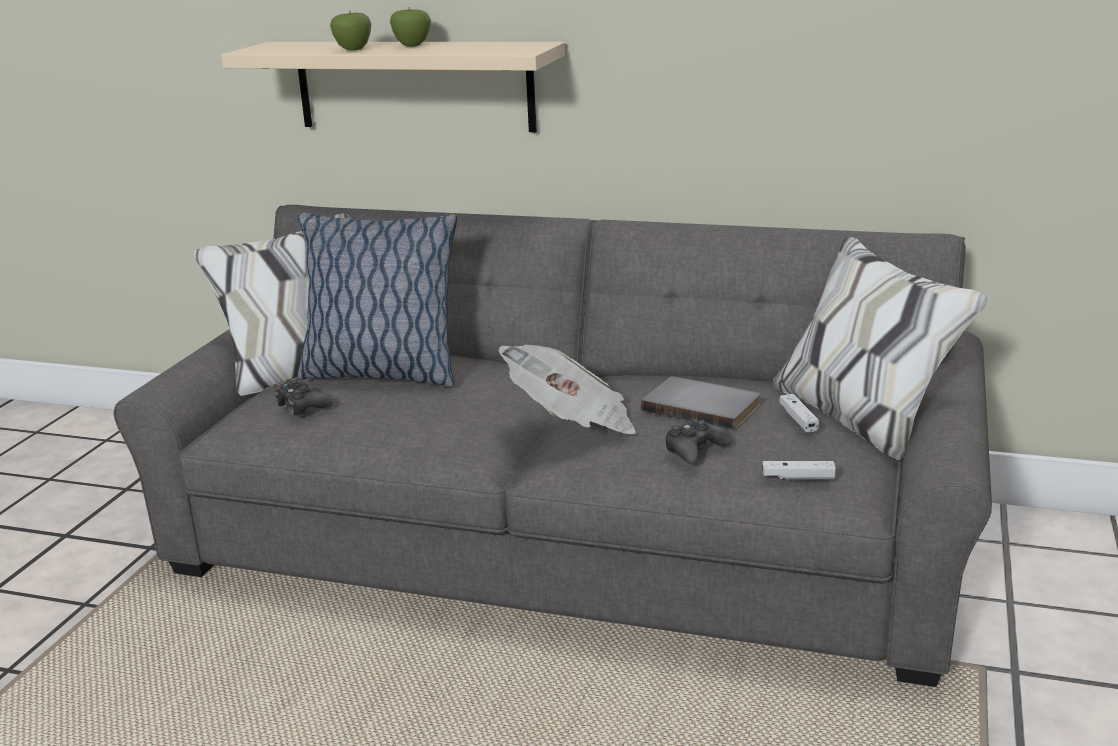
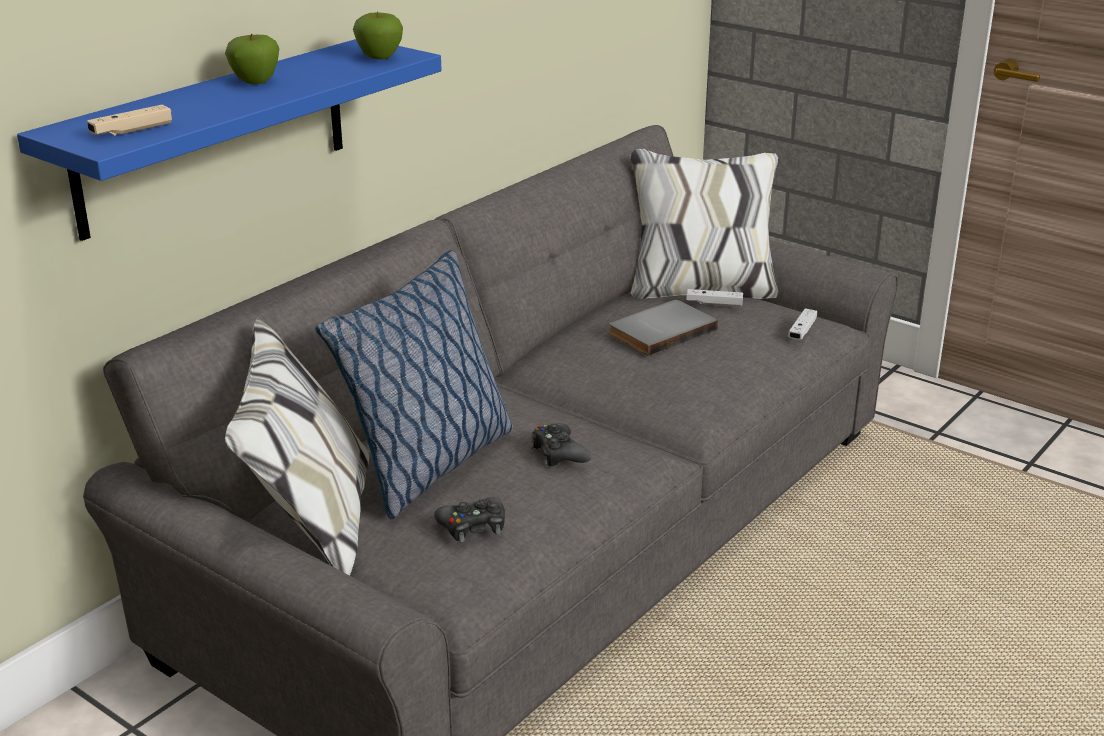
camera: 70 degrees left, 5 degrees up
(282, 48) = (131, 131): none -> beige game controller
(353, 49) = (228, 104): apple -> apple (379, 58)
(414, 85) = (214, 136): beige shelf -> blue shelf
(572, 422) = (640, 391): newspaper -> none
(695, 450) = (740, 352): black game controller -> black game controller (558, 453)

